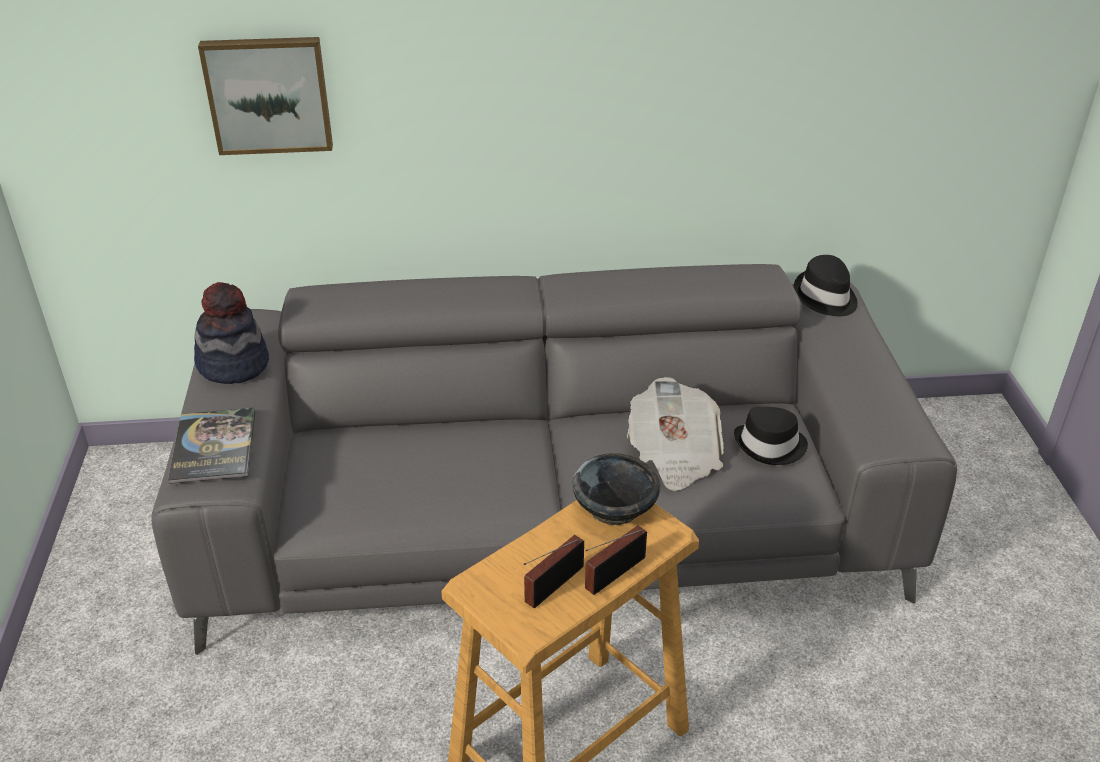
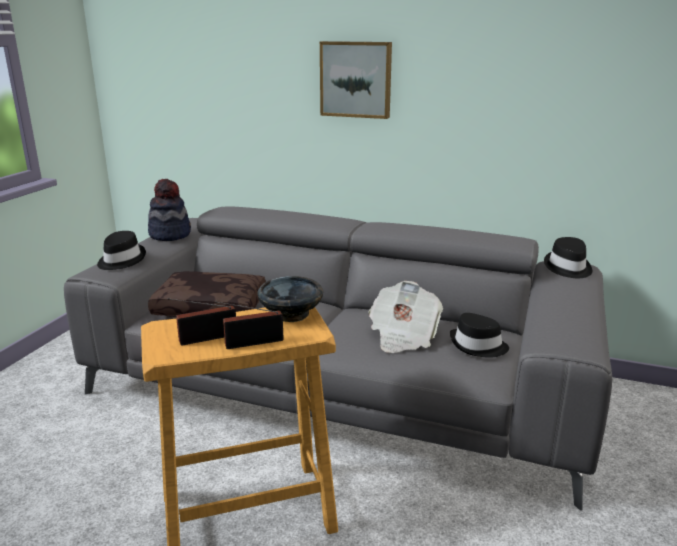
camera: 25 degrees right, 15 degrees down
(214, 446) = (120, 260): book -> black hat
(268, 94) = (228, 85): picture -> picture (356, 79)
(382, 478) = (212, 307): none -> brown pillow

